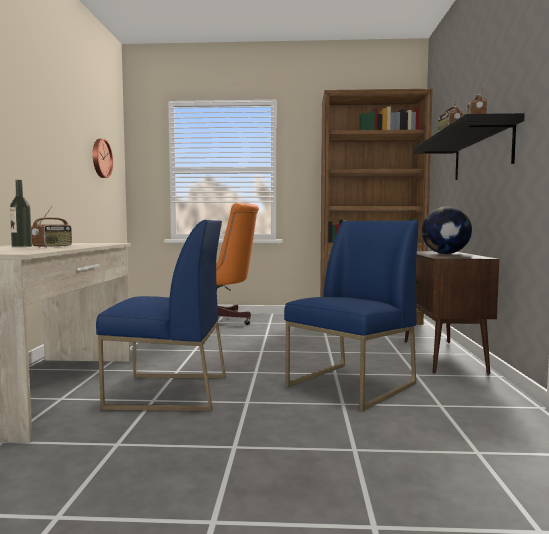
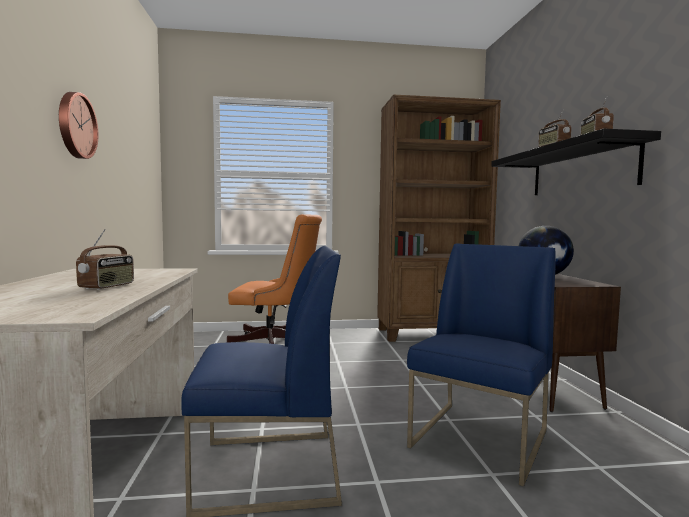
camera: 10 degrees left, 0 degrees up
(21, 246) = (58, 286): bottle -> none
(100, 158) = (138, 158): wall clock -> wall clock (75, 125)

